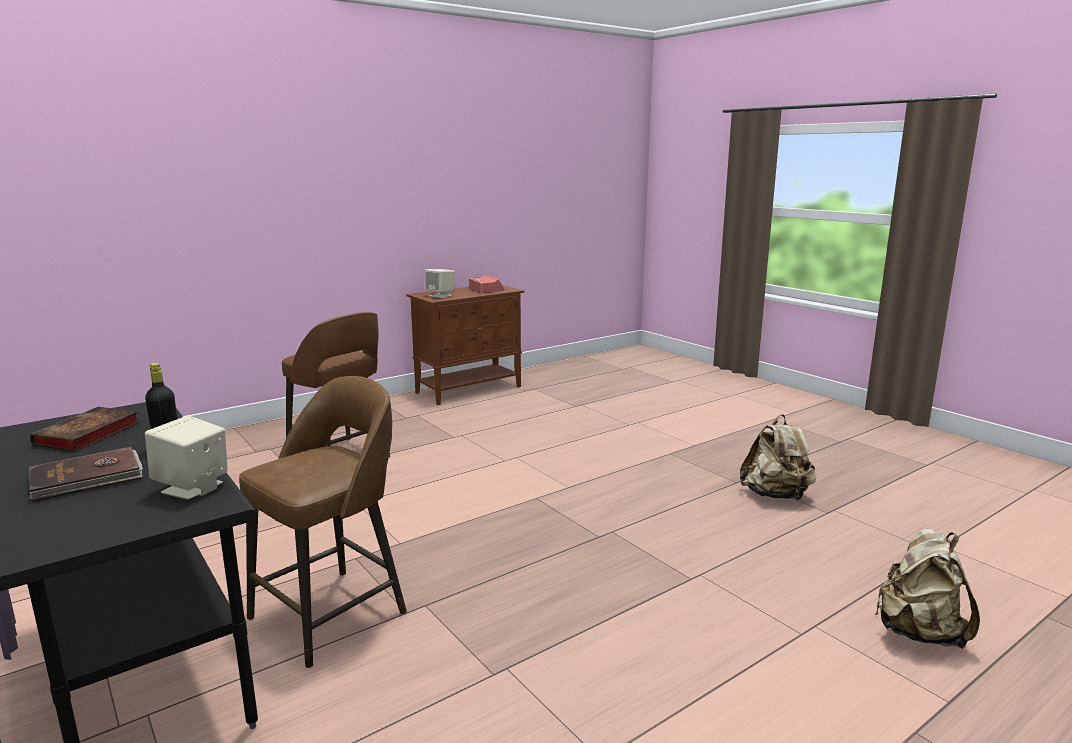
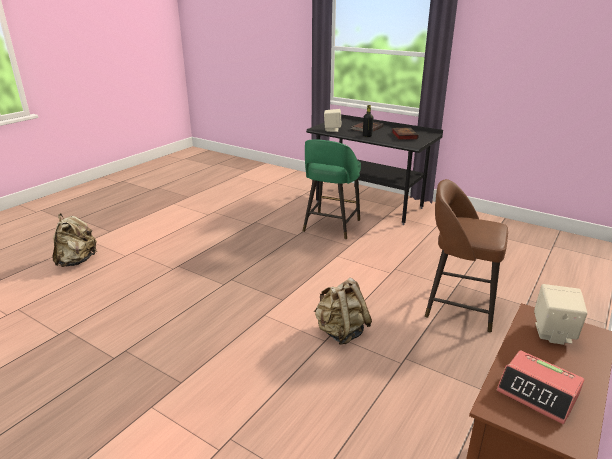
camera: 160 degrees right, 10 degrees up
(332, 613) = (331, 226): brown stool -> green stool
(776, 495) = (97, 341): beige backpack -> beige backpack (341, 332)

